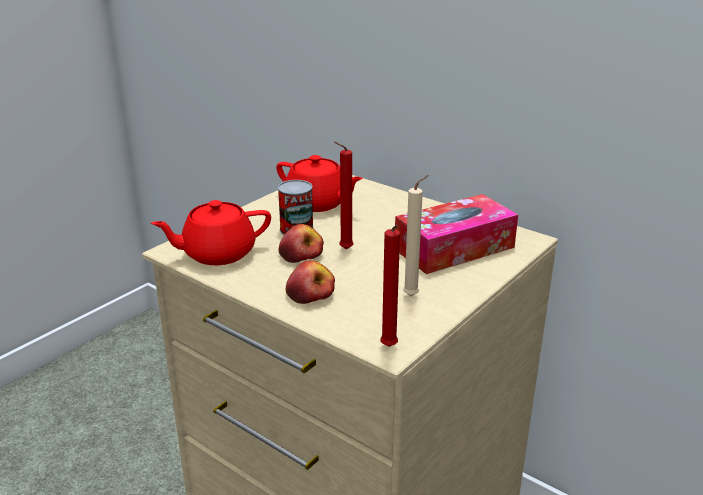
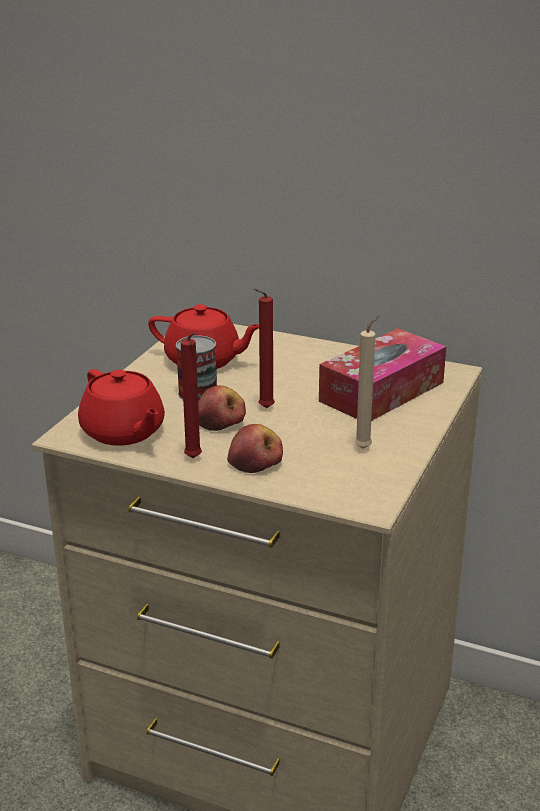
camera: 15 degrees left, 0 degrees up
(217, 253) = (123, 432): red teapot -> red teapot turned 90 degrees counterclockwise
(389, 348) = (369, 504): red candle -> red candle (194, 459)

